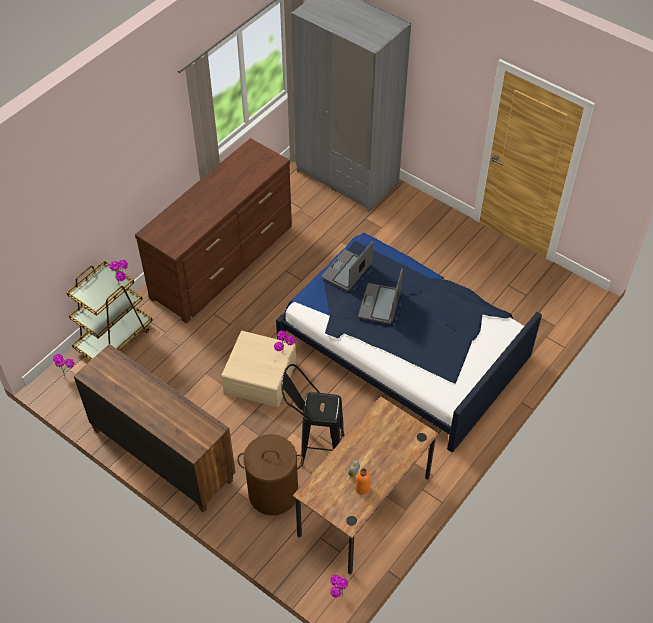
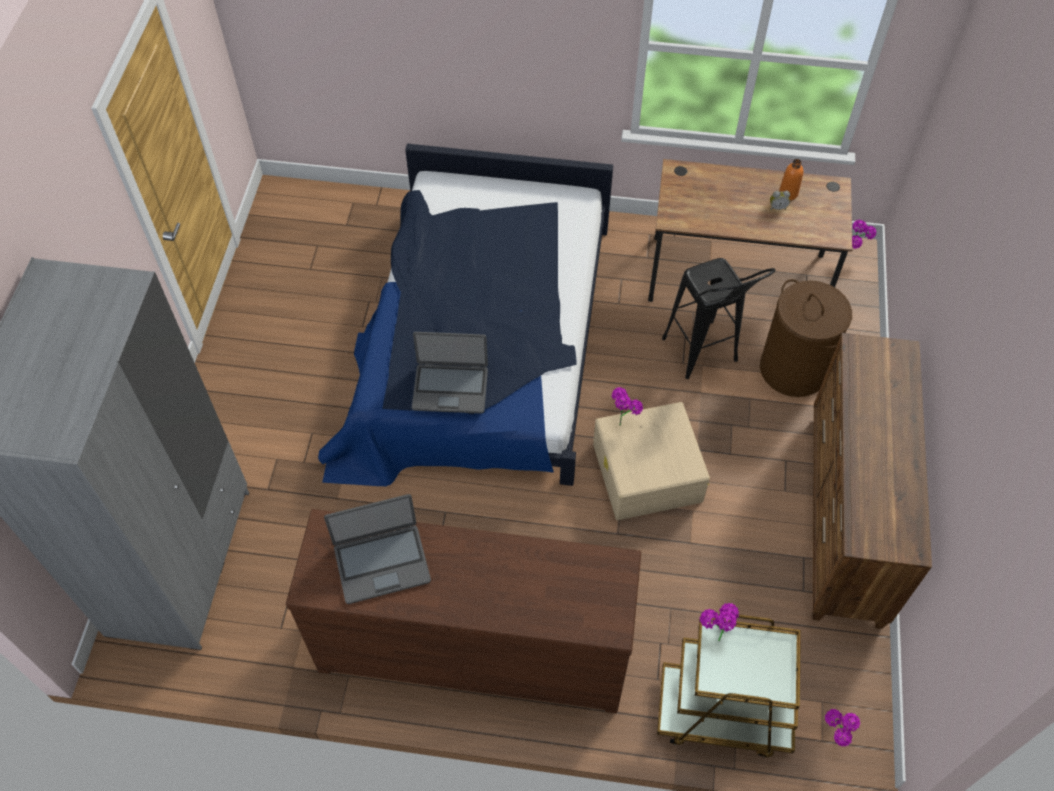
camera: 120 degrees left, 5 degrees up
(380, 304) = (487, 322): laptop -> laptop (381, 563)

